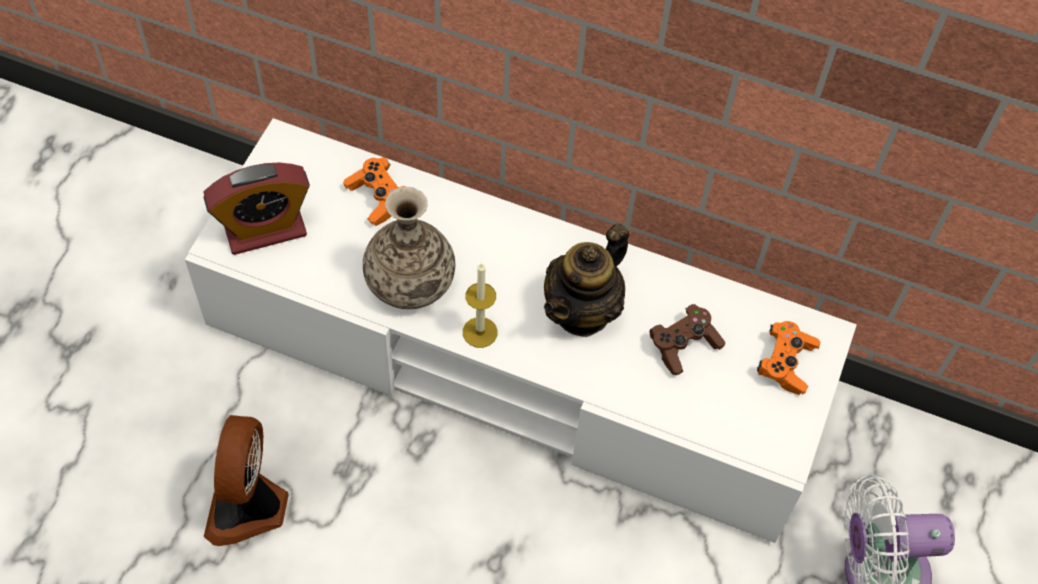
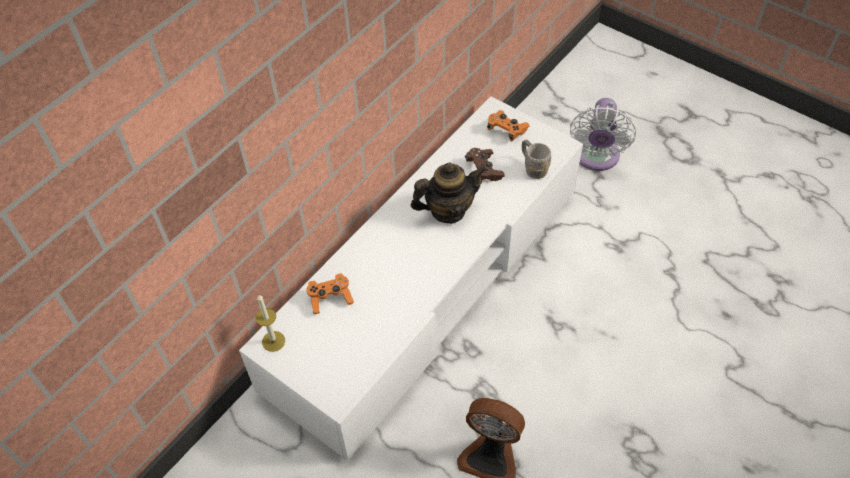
camera: 70 degrees left, 5 degrees down
(265, 229) = (332, 369): alarm clock -> none
(410, 281) = (400, 292): vase -> none
(480, 332) = (448, 263): candle -> candle (273, 341)
(583, 311) = (448, 210): teapot -> teapot turned 75 degrees counterclockwise
(715, 418) = (533, 167): none -> grey mug

